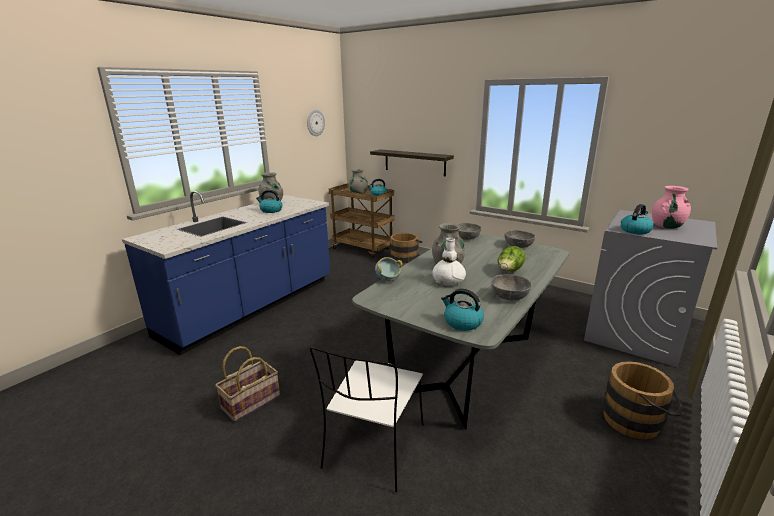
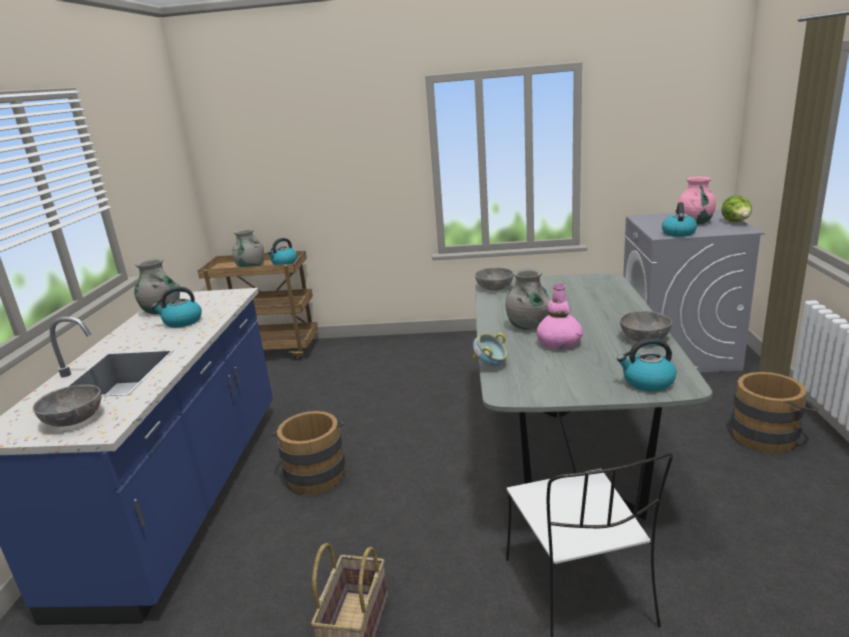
camera: 30 degrees left, 0 degrees up
(315, 123) = (160, 166): wall clock -> none
(404, 261) = (351, 351): brown bucket -> brown bucket (315, 473)
(414, 162) = (332, 204): shelf -> none
(448, 281) = (559, 343): white vase -> pink vase
(509, 271) = (601, 312): lettuce -> lettuce (736, 222)
(518, 246) = (564, 281): grey bowl -> grey bowl (74, 420)

